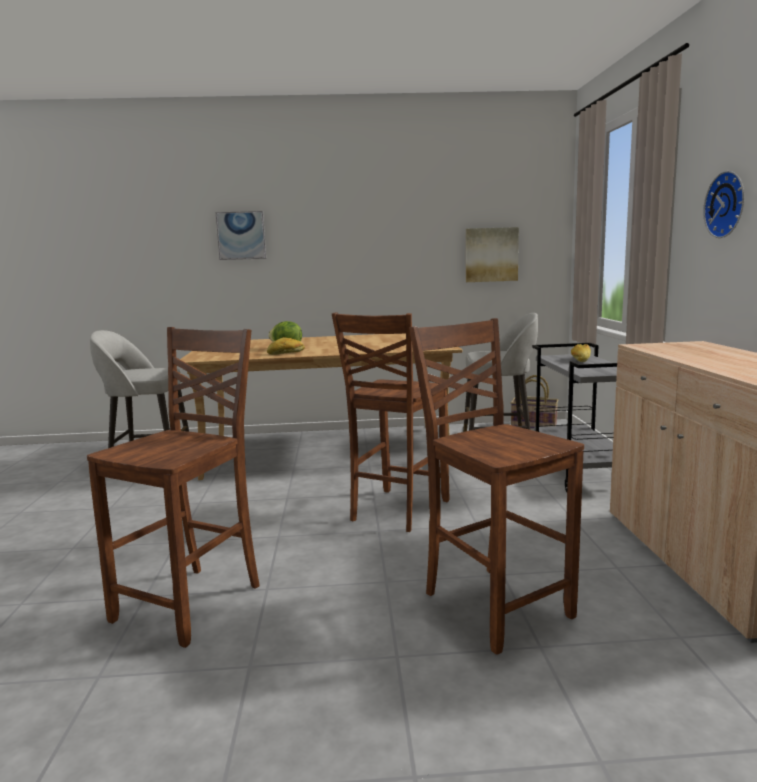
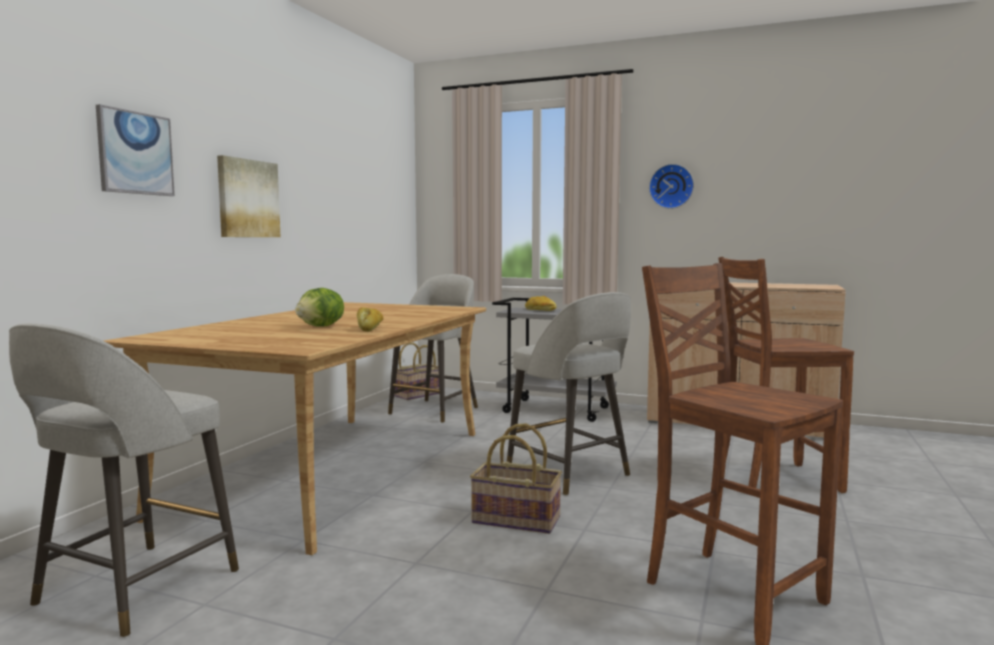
camera: 65 degrees left, 5 degrees down
(280, 513) = (515, 520): none -> basket
(397, 511) = (570, 473): brown chair -> grey stool
(491, 254) = (373, 215): picture -> picture (247, 198)

